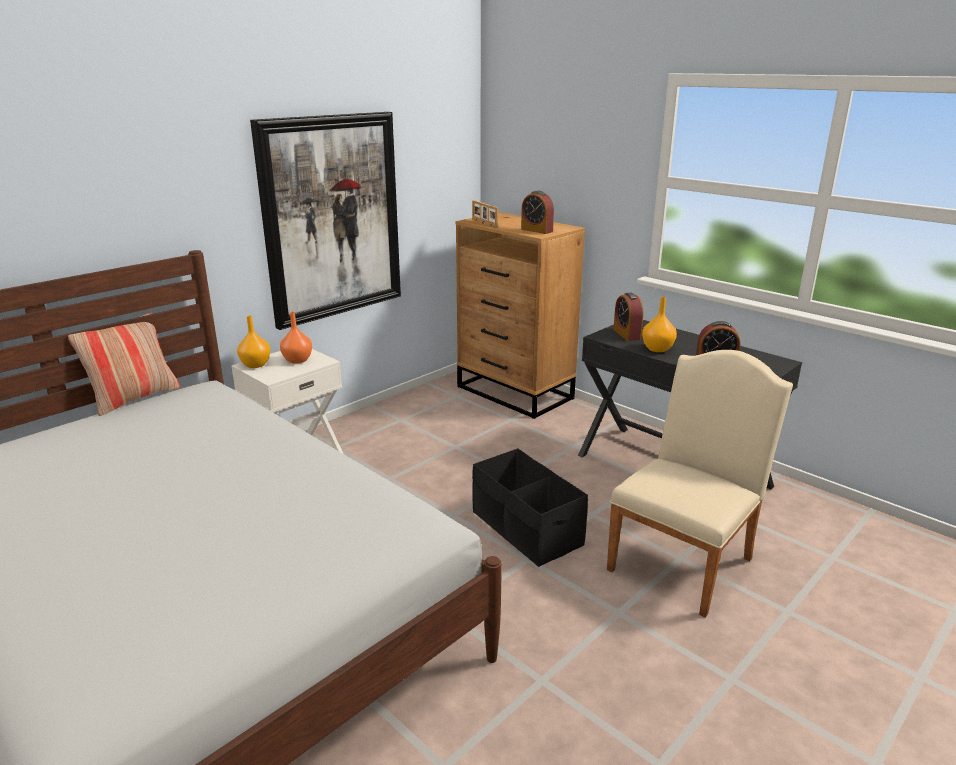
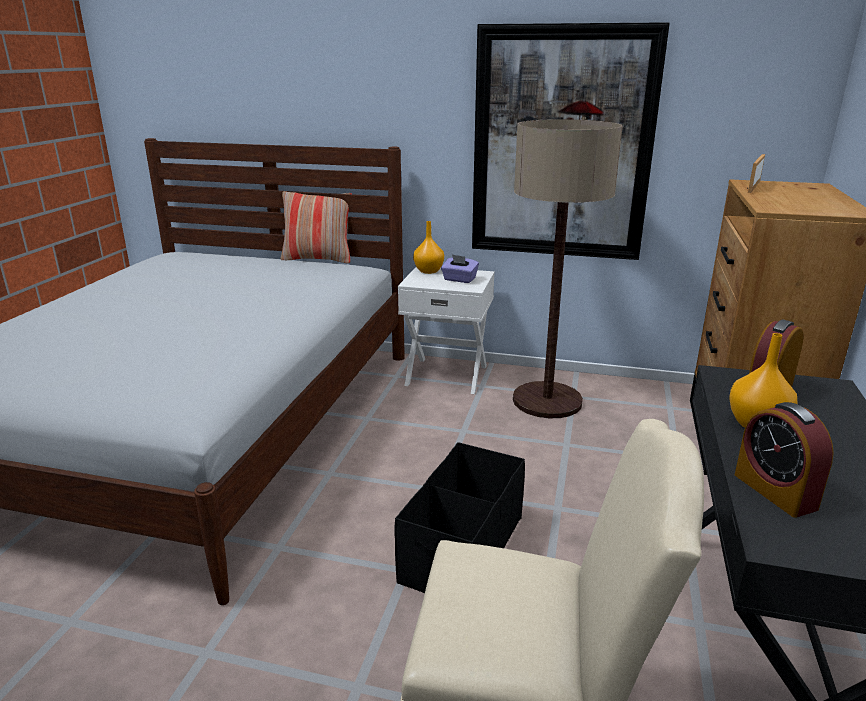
camera: 60 degrees right, 0 degrees up
(298, 360) = (459, 279): orange vase -> purple tissue box
(394, 431) = (547, 401): none -> floor lamp
(536, 230) = (789, 205): alarm clock -> none

